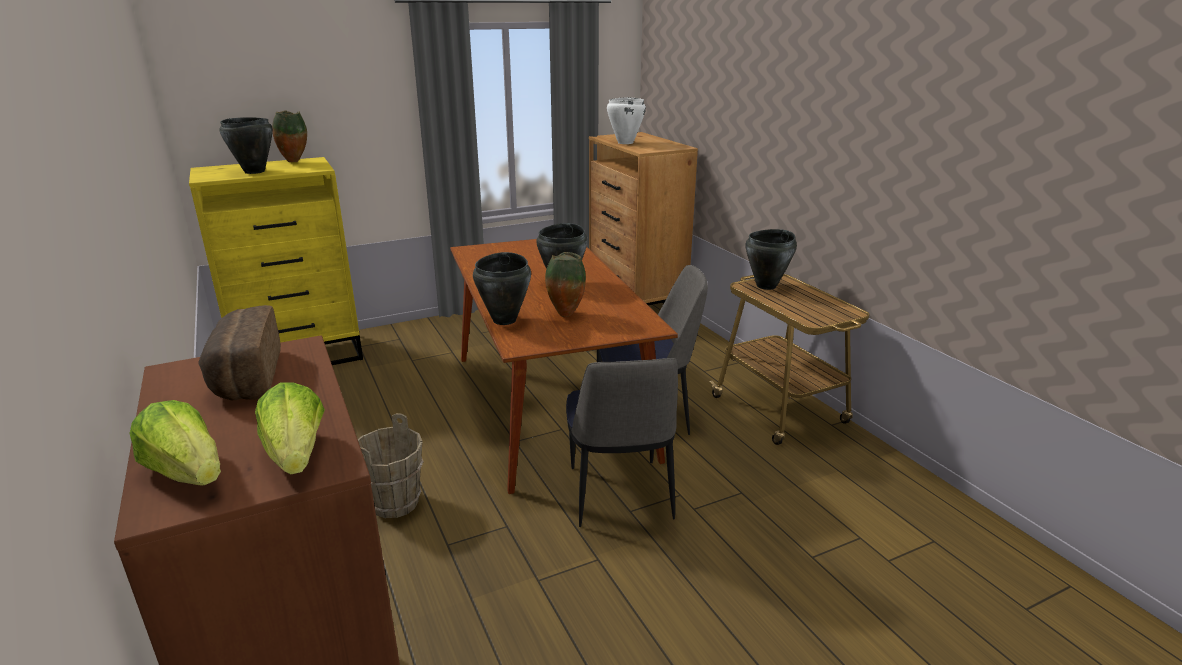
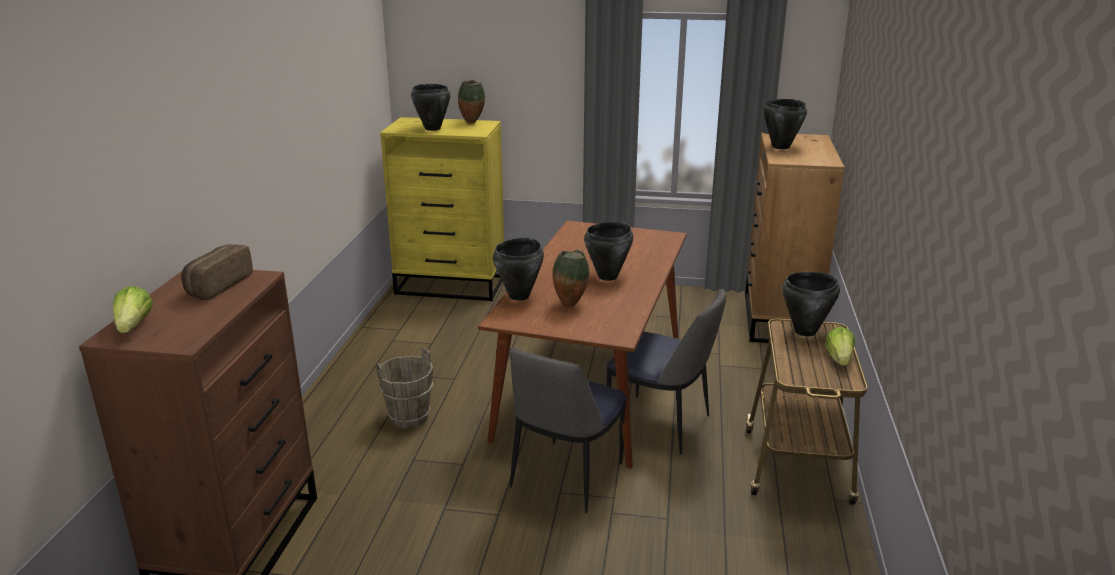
camera: 35 degrees right, 0 degrees up
(296, 455) = (180, 334): lettuce -> lettuce (839, 359)
(625, 143) = (780, 147): white cooking pot -> black cooking pot

